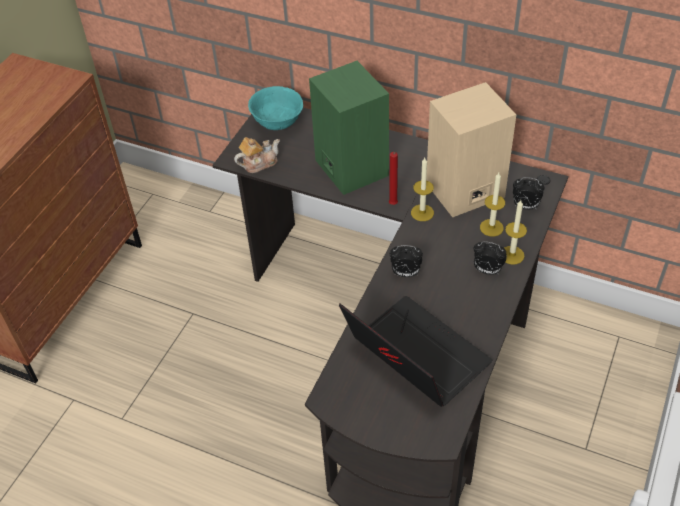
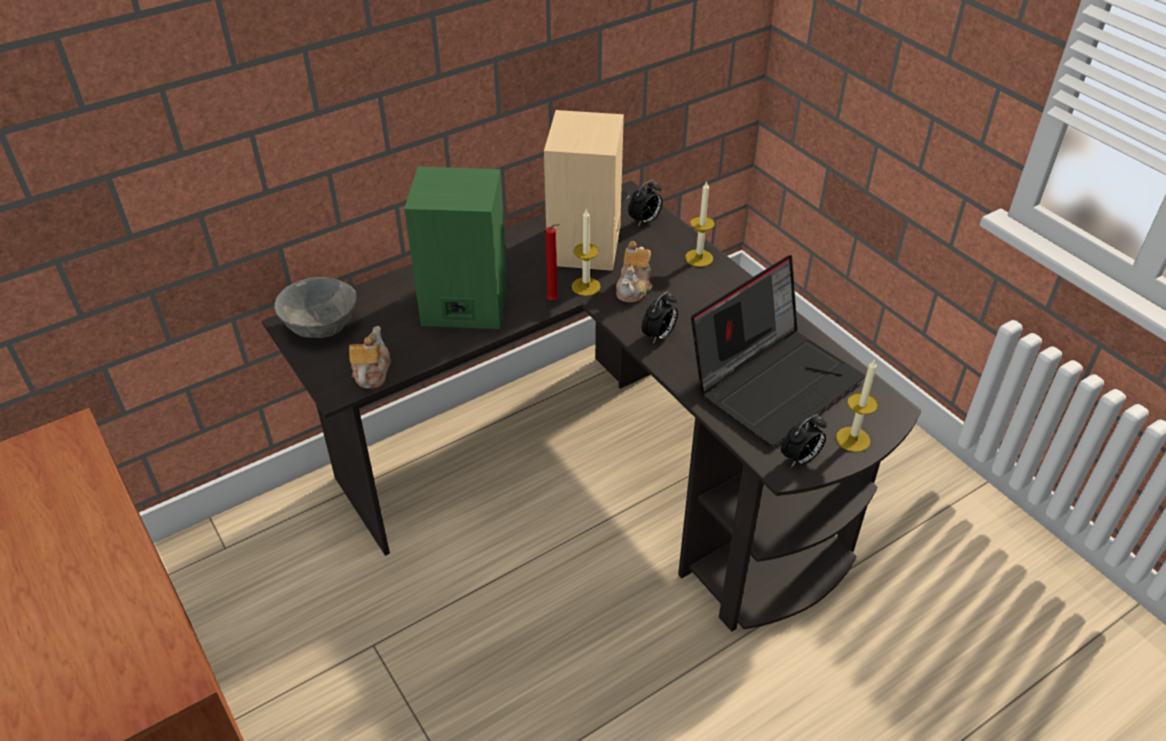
camera: 60 degrees left, 5 degrees down
(278, 122) = (321, 326): turquoise bowl -> grey bowl
(413, 356) = (775, 381): laptop -> laptop turned 150 degrees clockwise
(444, 237) = (634, 287): none -> teapot
(487, 270) = (704, 282): alarm clock -> alarm clock (800, 459)
(491, 227) = (651, 253): candle -> candle (853, 439)

